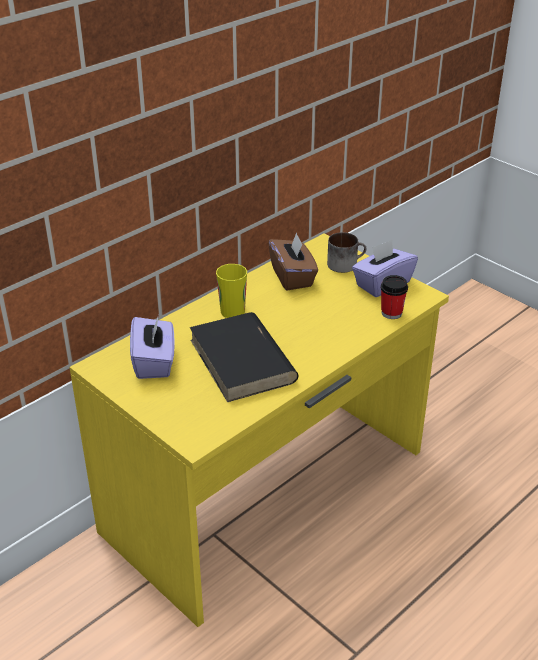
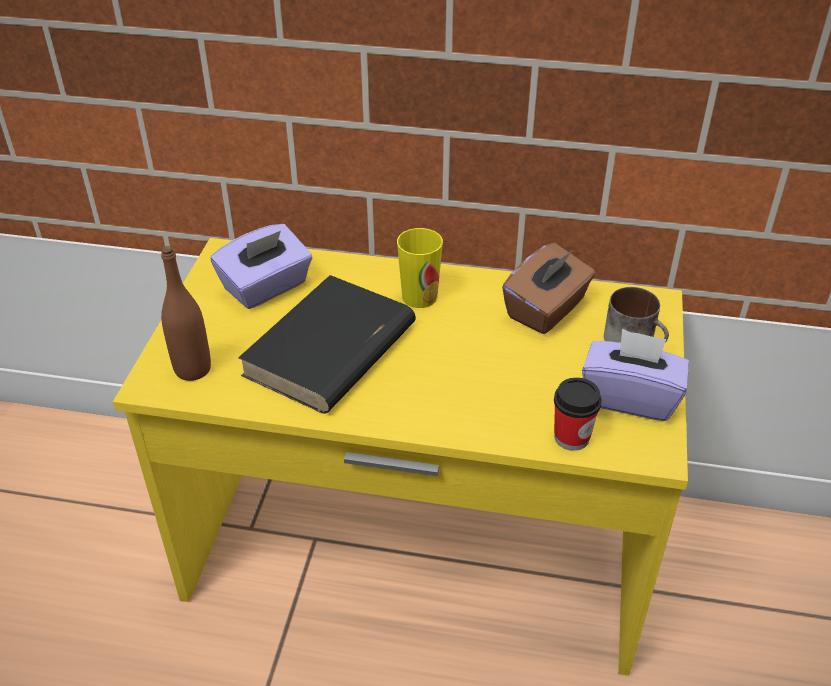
camera: 55 degrees right, 5 degrees up
(199, 419) = (193, 369): none -> brown bottle

